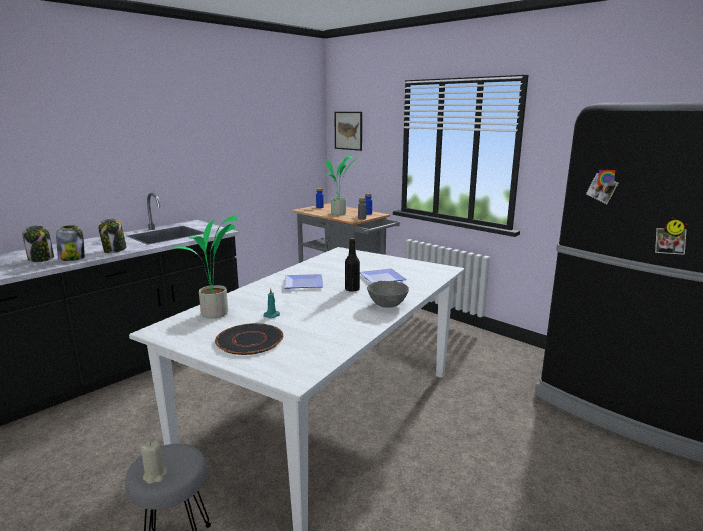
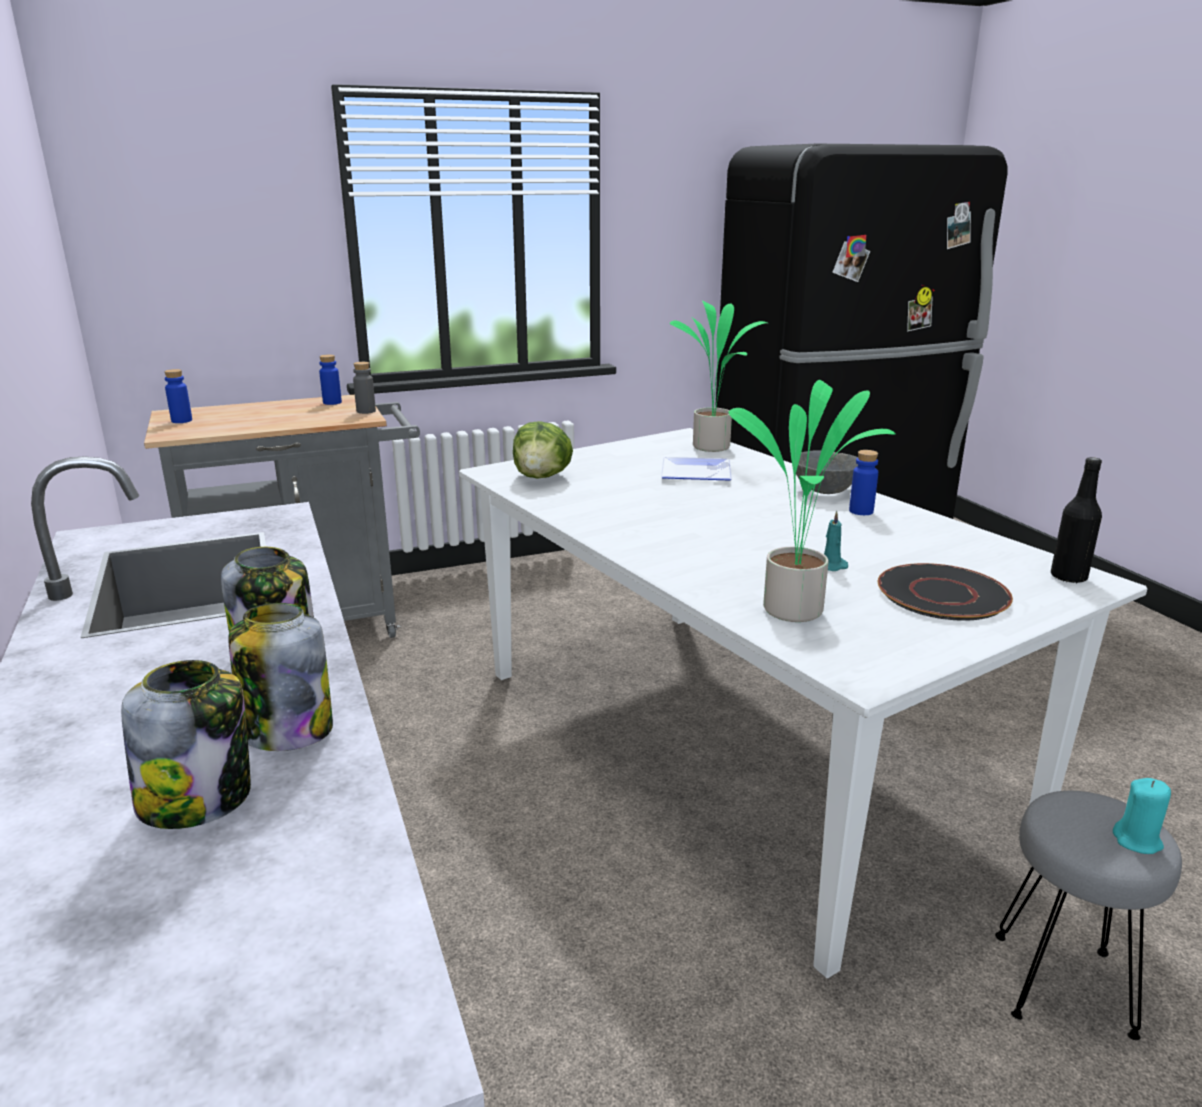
camera: 65 degrees left, 5 degrees up
(155, 475) = (1137, 841): beige candle -> turquoise candle
(305, 283) = (670, 521): plate -> none
(339, 214) = (286, 417): potted plant -> potted plant (712, 446)
(342, 257) = (542, 477): none -> lettuce
(348, 130) = (155, 210): picture -> none
(352, 289) = (736, 498): black bottle -> black bottle (1068, 577)
(360, 315) = (861, 511): none -> blue bottle

